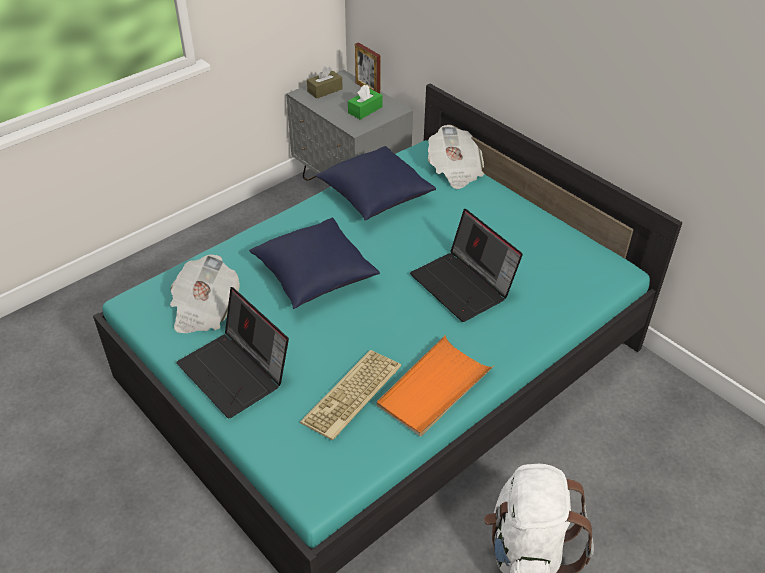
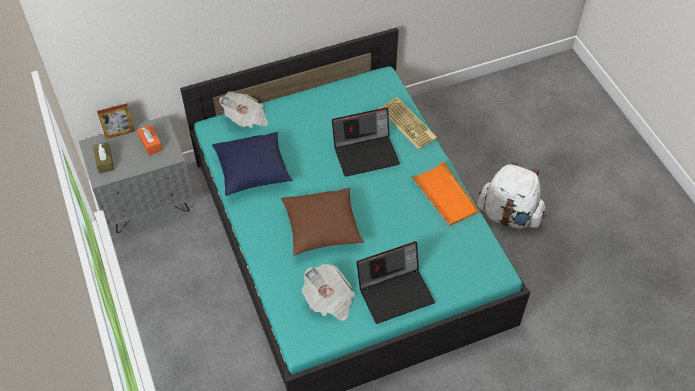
camera: 70 degrees left, 10 degrees up
(314, 276) = (322, 229): blue pillow -> brown pillow
(353, 396) = (437, 236): keyboard -> keyboard (408, 123)
(365, 110) = (150, 143): green tissue box -> orange tissue box

